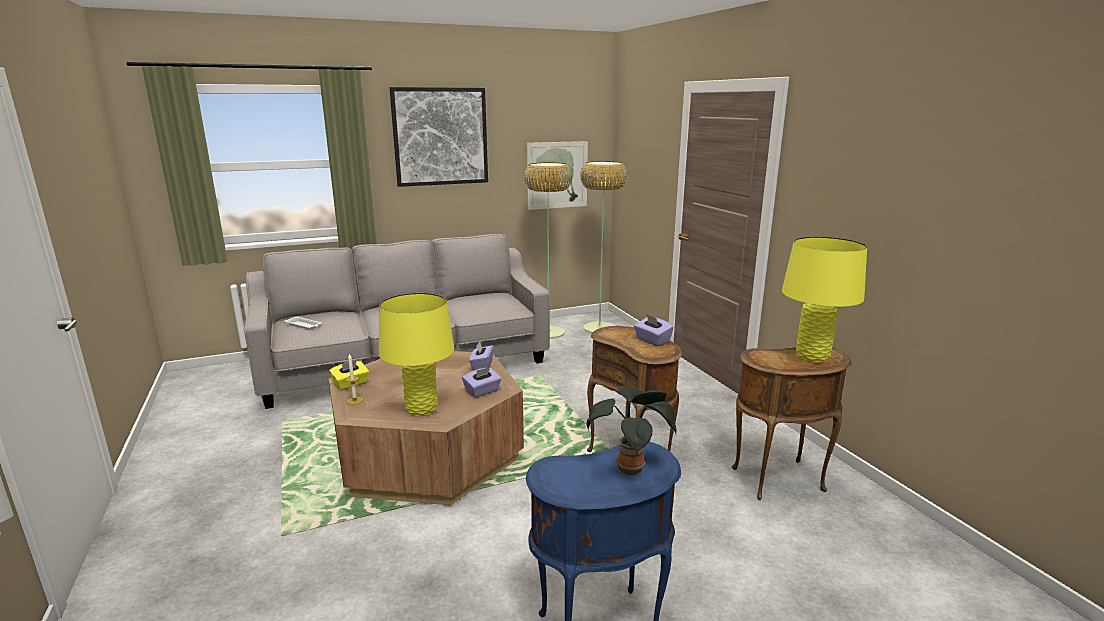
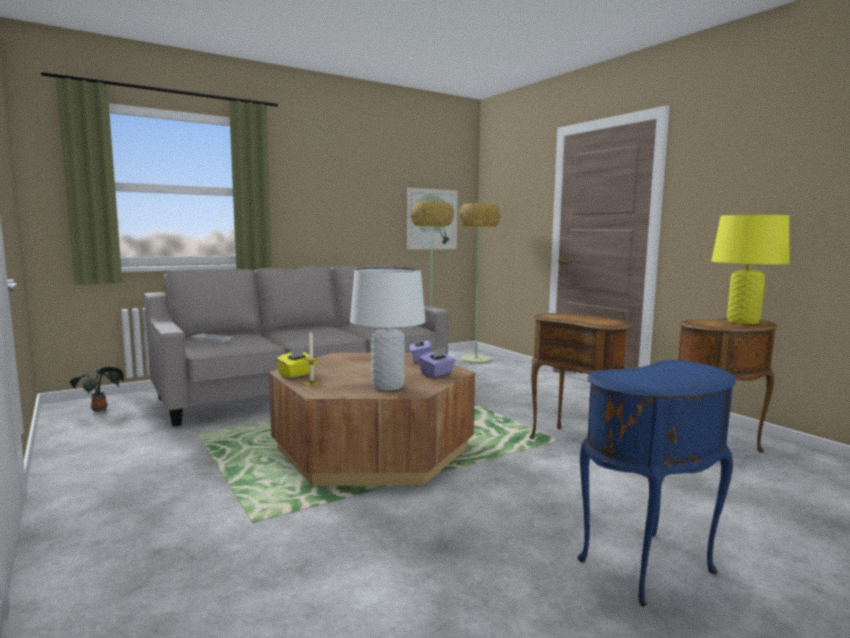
camera: 10 degrees left, 10 degrees down
(421, 409) = (388, 386): yellow table lamp -> white table lamp
(440, 136) = (333, 175): picture -> none
(631, 468) = (686, 372): potted plant -> potted plant (101, 409)
(652, 340) = (594, 318): purple tissue box -> none

